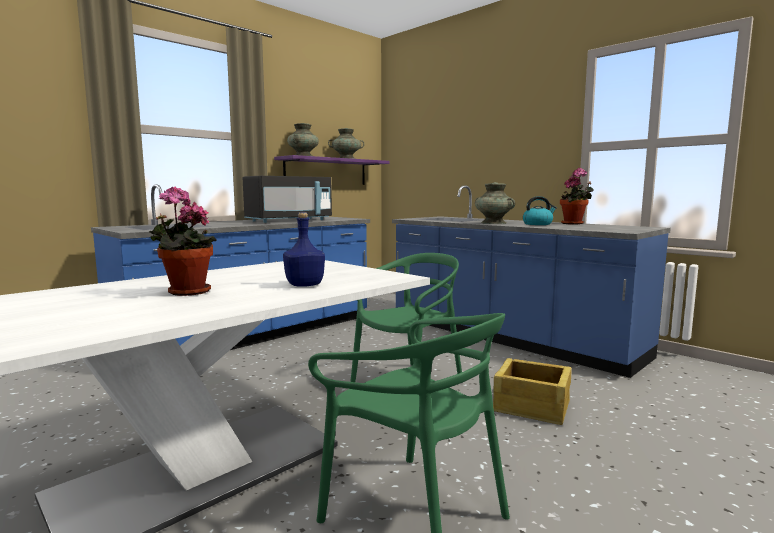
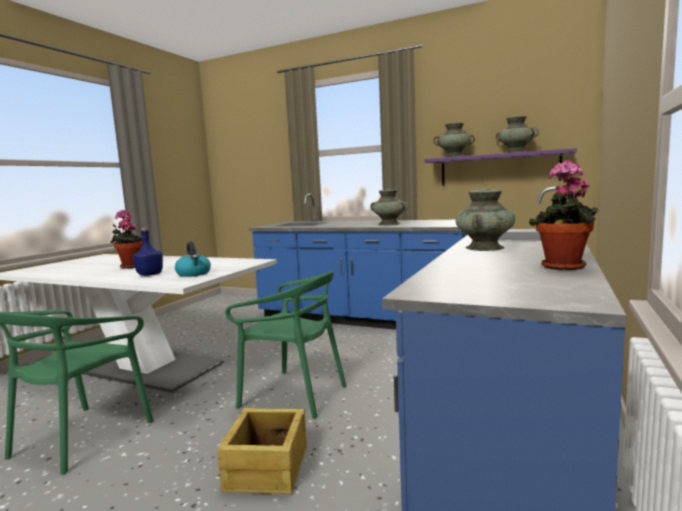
camera: 70 degrees right, 0 degrees up
(289, 221) = (389, 224): black microwave -> turquoise vase
(538, 224) = (503, 258): kettle -> kettle (194, 274)

